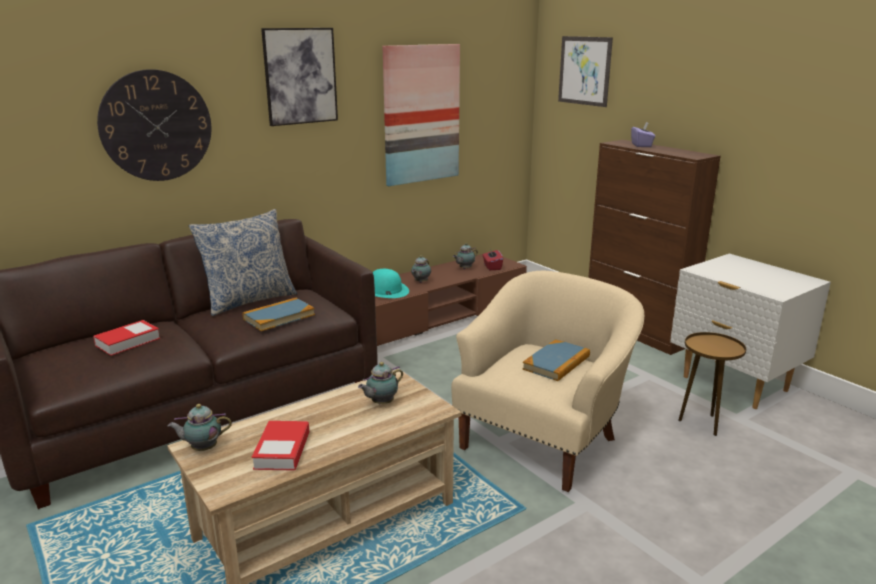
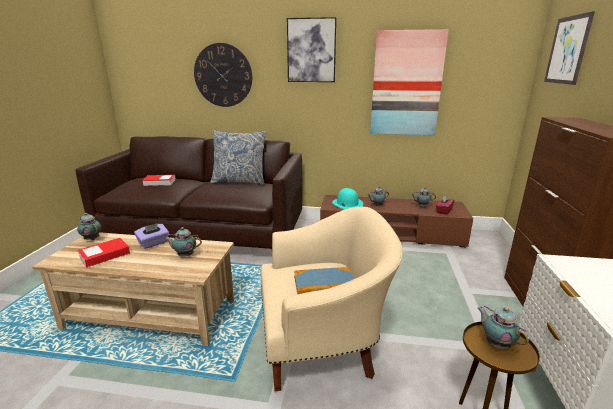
camera: 45 degrees right, 0 degrees up
(279, 317) = (230, 192): book -> none
(641, 145) = (582, 122): purple tissue box -> purple tissue box (153, 243)
(711, 346) = (496, 343): none -> teapot

